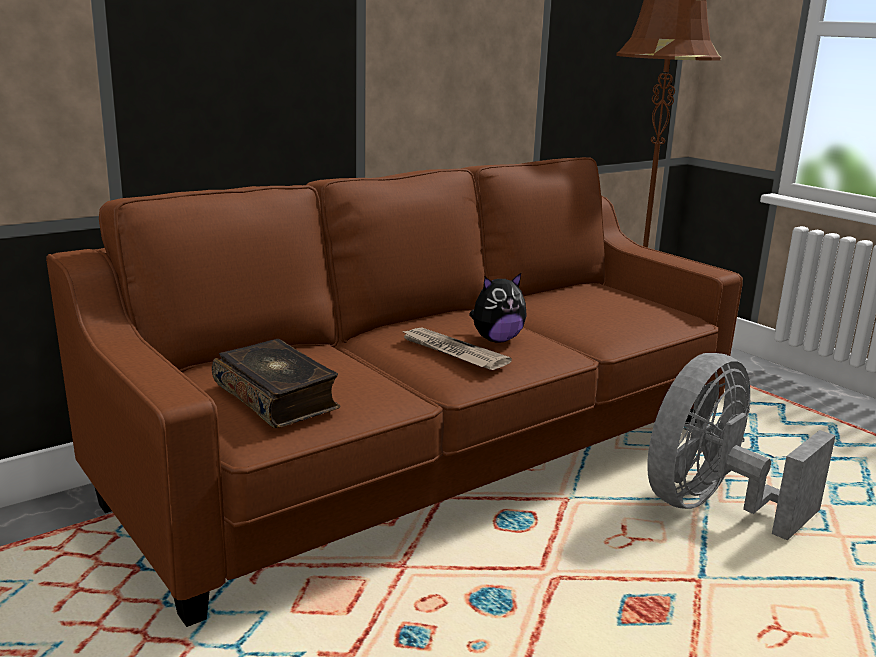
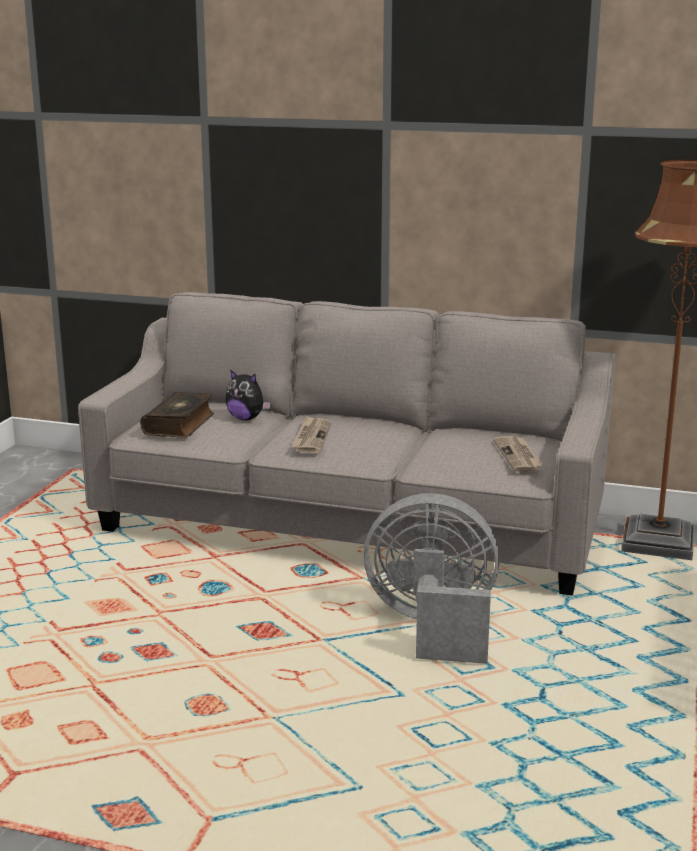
camera: 55 degrees right, 0 degrees up
(434, 459) = (349, 528): brown sofa -> grey sofa
(496, 340) = (354, 441): plush toy -> plush toy (246, 418)
(631, 303) = (519, 456): none -> newspaper

